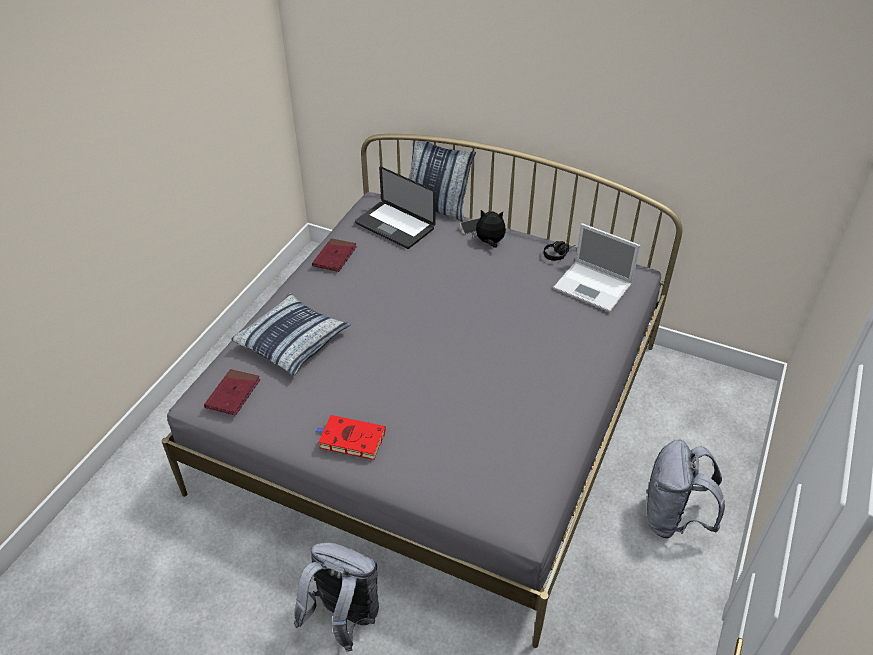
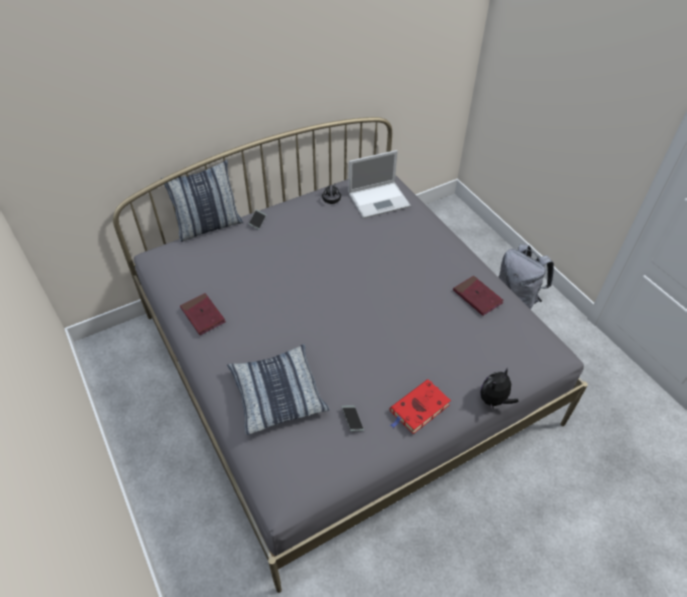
camera: 55 degrees left, 5 degrees up
(233, 394) = (304, 467): red book -> red book (477, 297)
(302, 400) = (352, 420): none -> phone
(344, 617) = (477, 527): grey backpack -> none
(394, 226) = (206, 260): laptop -> none
(489, 242) = (283, 221): plush toy -> plush toy (494, 400)

